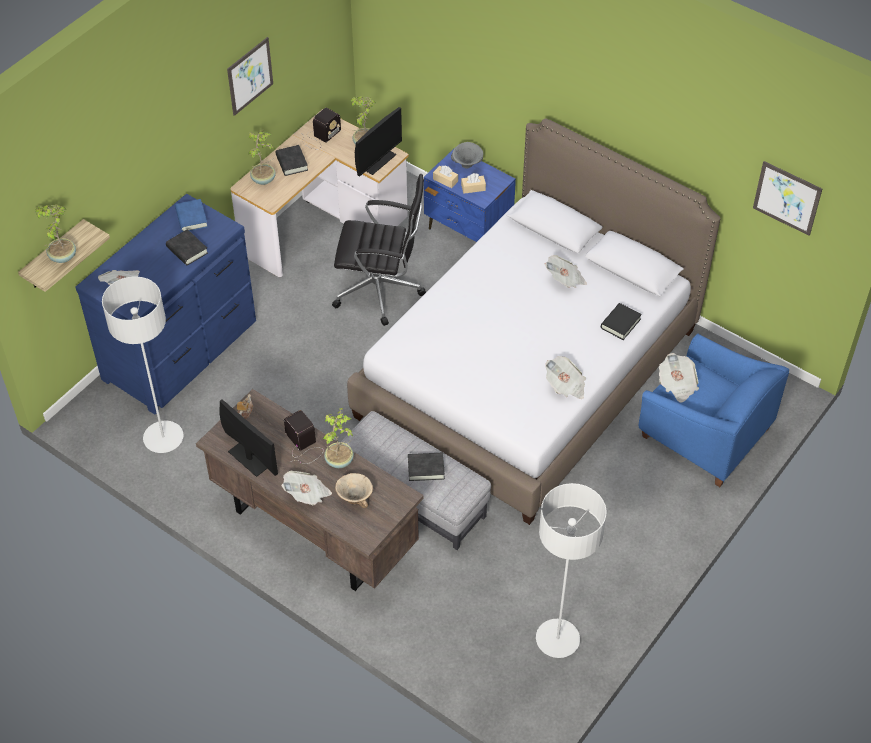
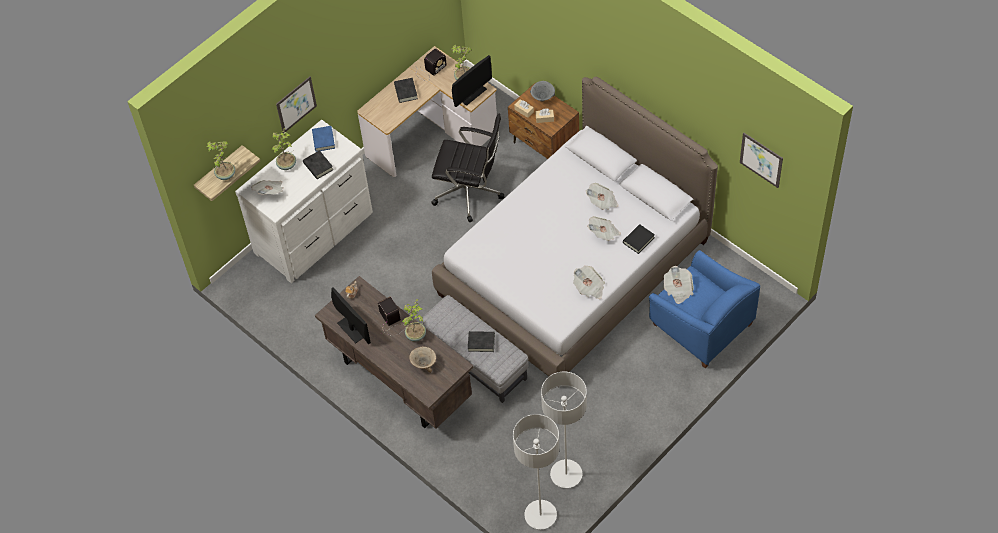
camera: 10 degrees right, 5 degrees up
(163, 438) = (296, 302): grey floor lamp -> grey floor lamp (540, 515)
(182, 350) = (315, 233): blue dresser -> white dresser
(250, 76) = (373, 32): picture -> picture (296, 104)
(264, 179) = (383, 105): potted plant -> potted plant (287, 165)
(307, 495) = (390, 359): newspaper -> newspaper (604, 233)
(468, 230) = (544, 145): blue nightstand -> brown nightstand

